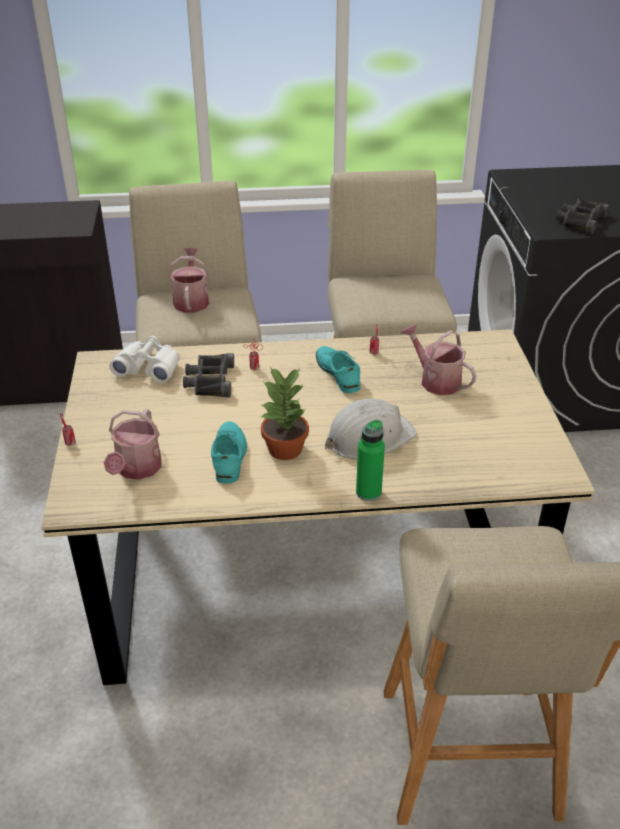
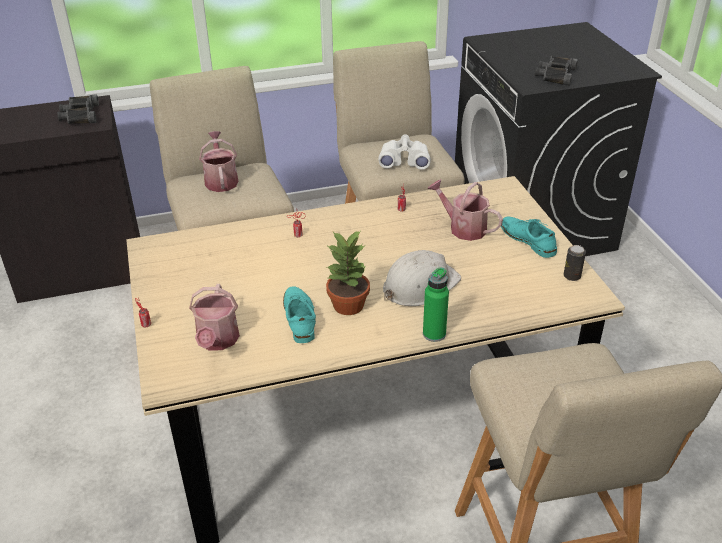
camera: 10 degrees left, 0 degrees up
(149, 368) = (200, 246): white binoculars -> white binoculars (404, 160)
(210, 381) = (260, 252): black binoculars -> black binoculars (80, 115)
(338, 373) = (375, 231): turquoise shoe -> turquoise shoe (528, 240)
(543, 448) = (572, 276): none -> can

